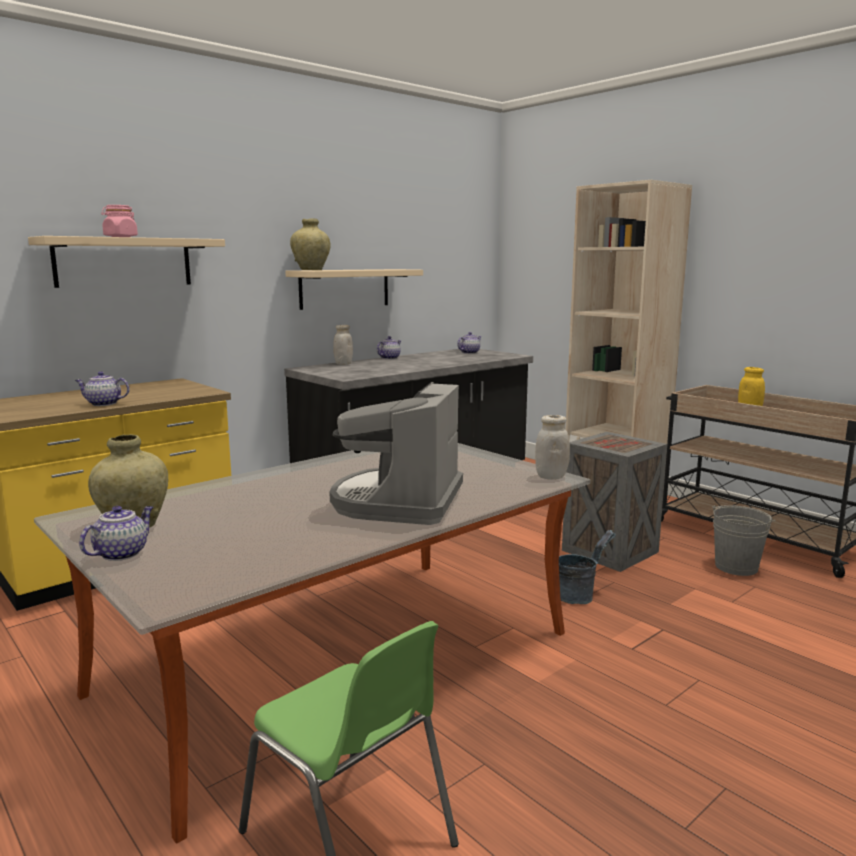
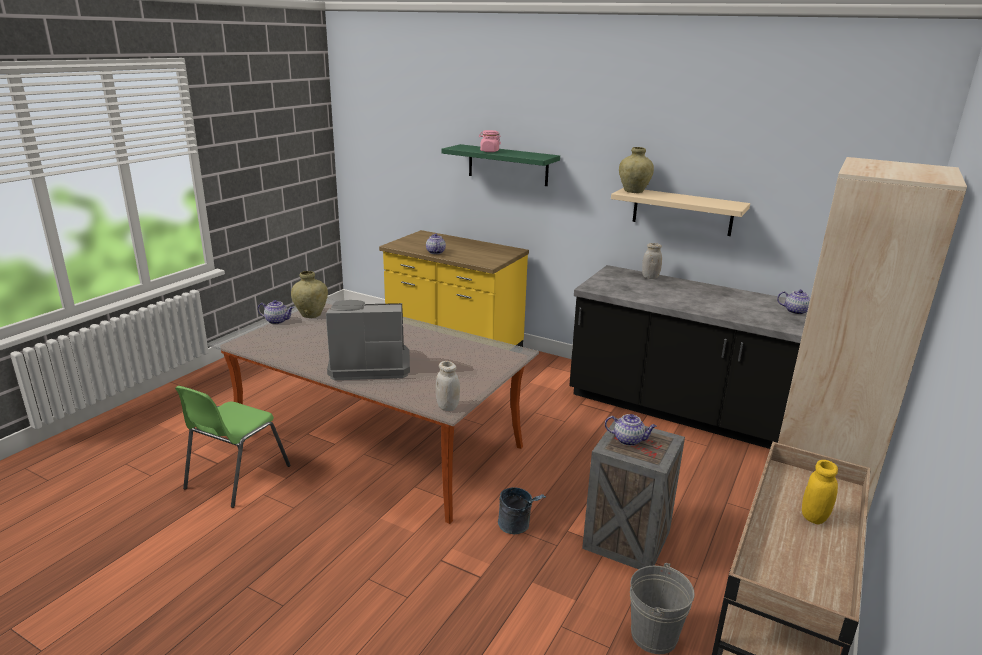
camera: 70 degrees right, 10 degrees up
(124, 262) = (508, 165): beige shelf -> green shelf
(389, 358) = (706, 286): teapot -> teapot (629, 440)

